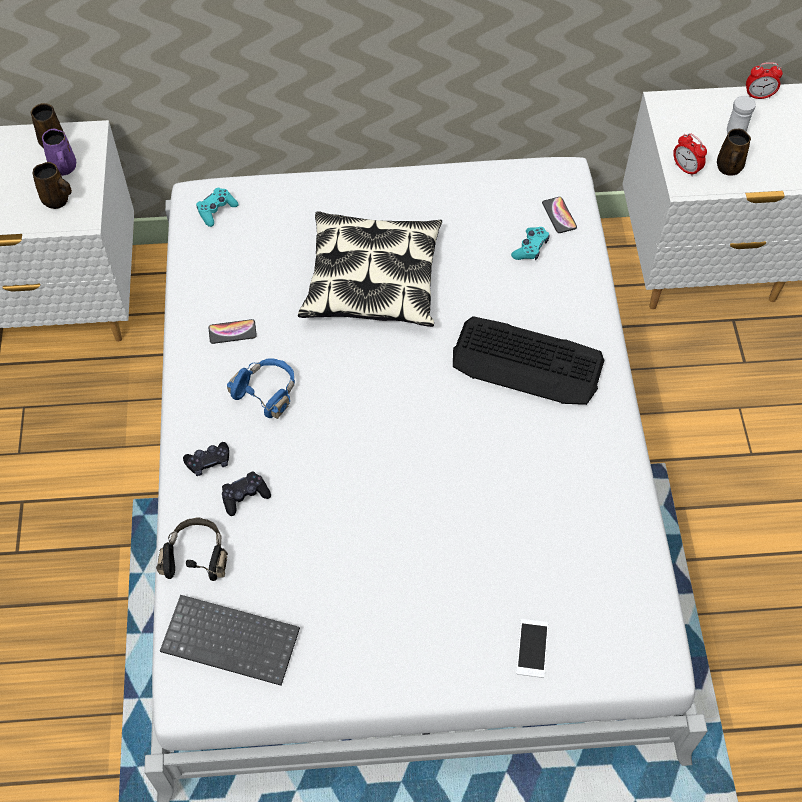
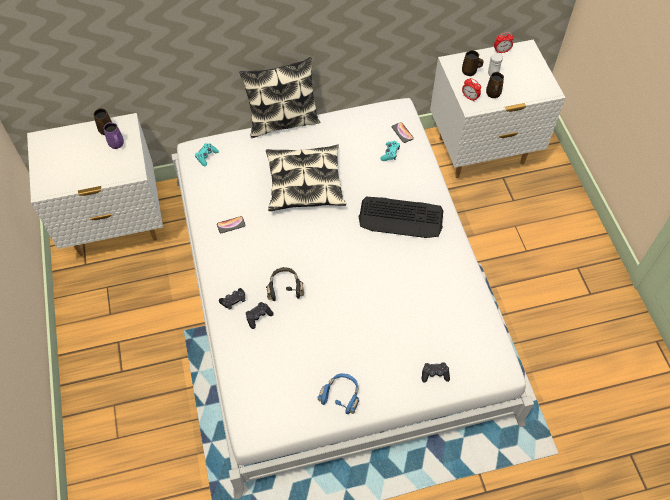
camera: 10 degrees left, 0 degrees up
(57, 200) = (117, 164): brown mug -> brown mug (470, 72)
(196, 557) = (238, 354): black headphones -> black headphones (285, 288)
(233, 639) = (269, 397): keyboard -> none
(266, 393) = (258, 257): blue headphones -> blue headphones (341, 396)
(357, 169) = (283, 122): none -> pillow
(532, 648) = (435, 374): phone -> black game controller

